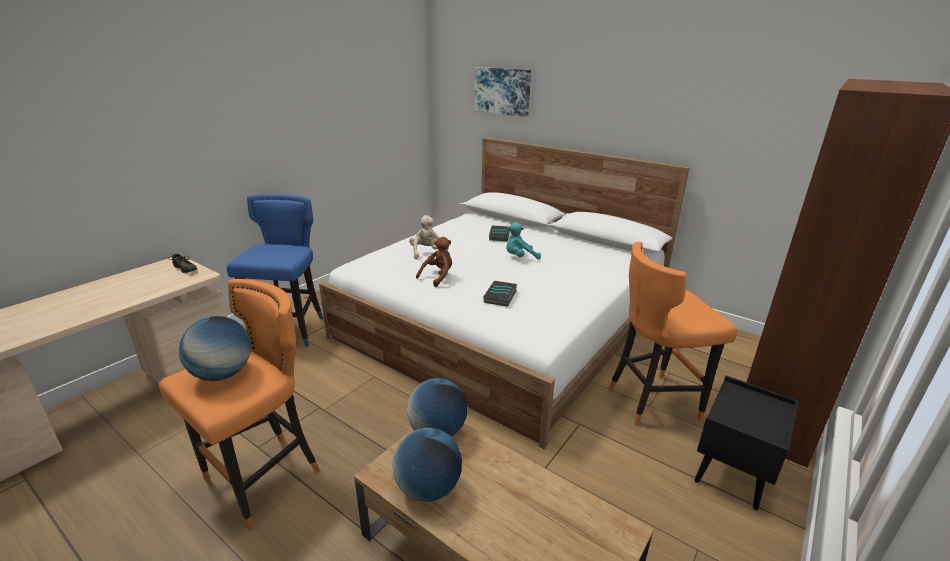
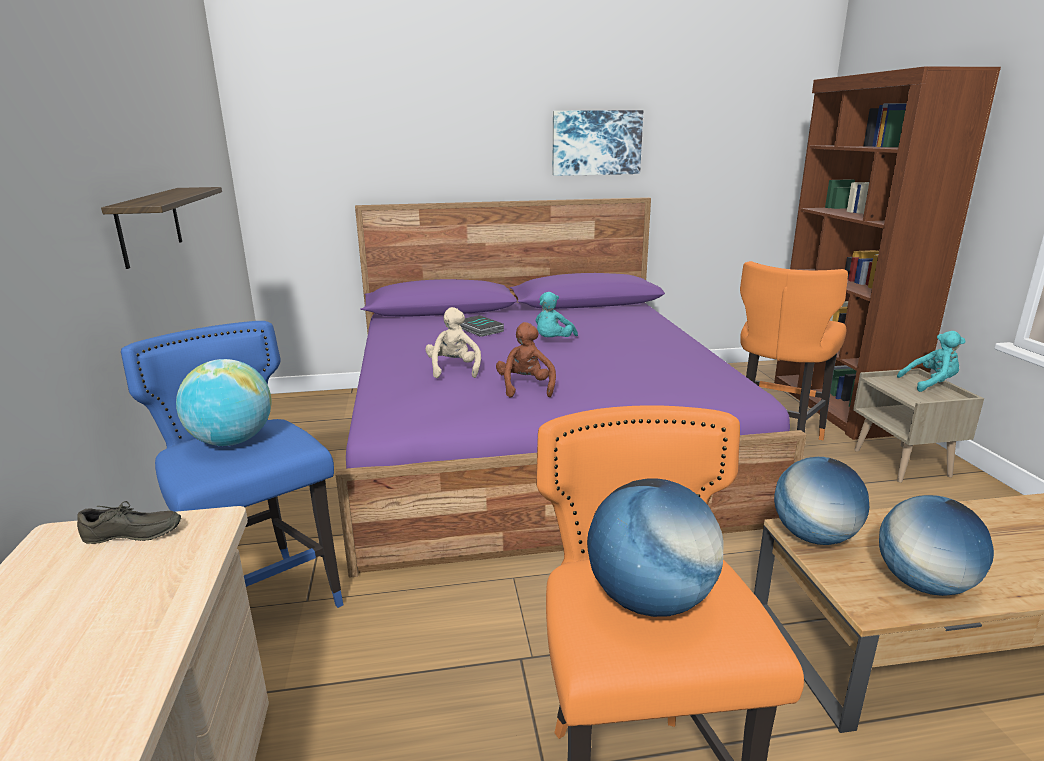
camera: 45 degrees left, 5 degrees down
(273, 250) = (232, 441): none -> globe
(315, 140) = (150, 225): none -> shelf
(426, 253) = (454, 369): beige plush toy -> beige plush toy turned 45 degrees clockwise
(501, 296) = (633, 378): book -> none
(502, 91) = (376, 131): picture -> picture (596, 143)
(504, 321) = (536, 442): white bed -> purple bed
(732, 474) = (902, 463): black nightstand -> beige nightstand
(778, 416) = (930, 384): none -> turquoise plush toy

